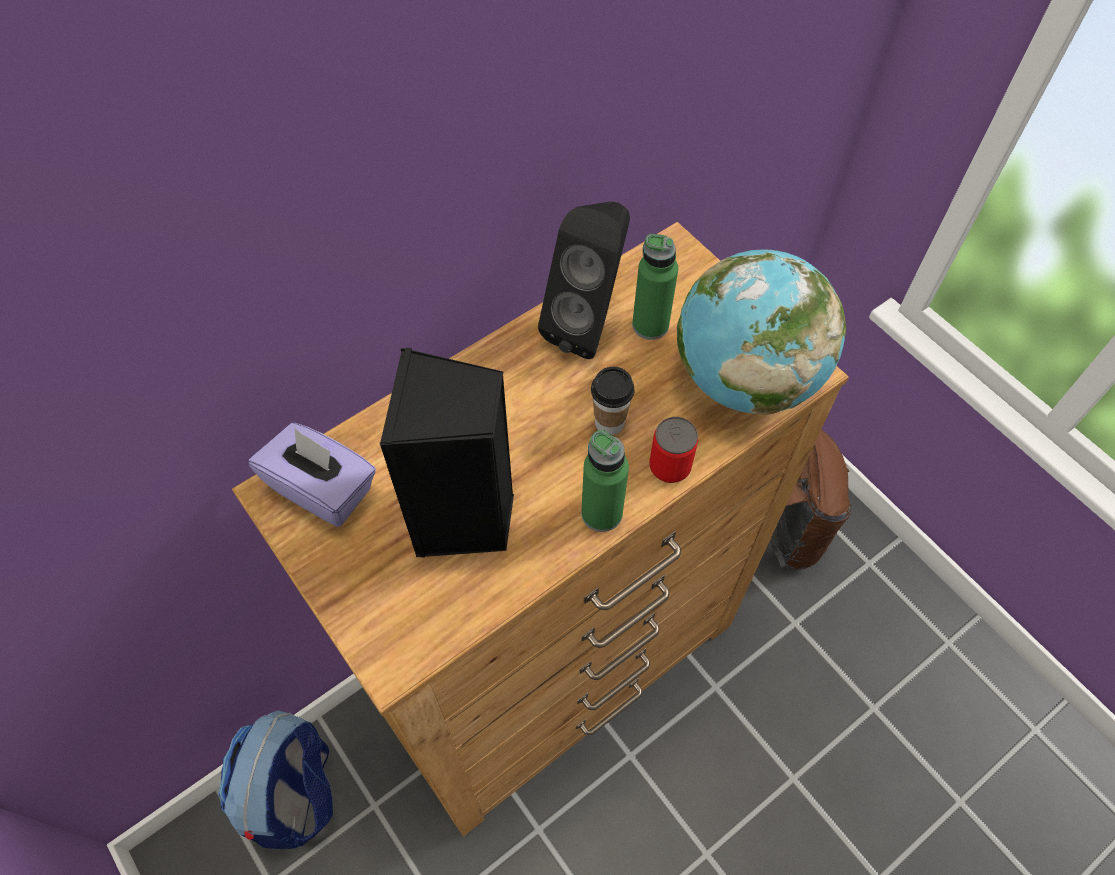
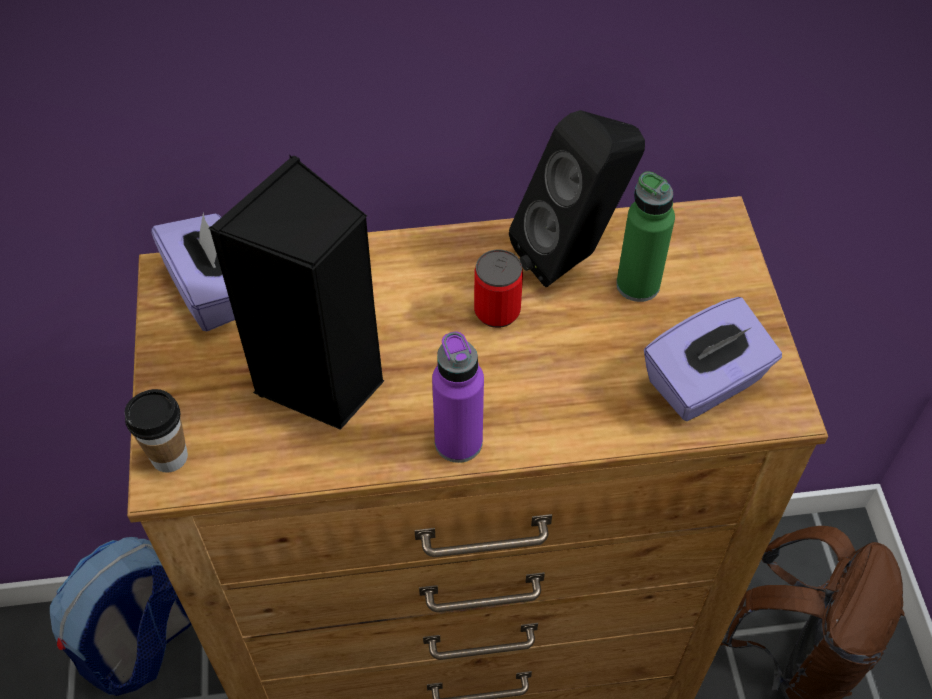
camera: 30 degrees right, 5 degrees down
(601, 513) = (458, 442): green bottle -> purple bottle
(609, 423) = (527, 360): cup -> cup (169, 457)
(669, 466) = (560, 431): can -> can (497, 311)
(745, 378) = (705, 383): globe -> purple tissue box

